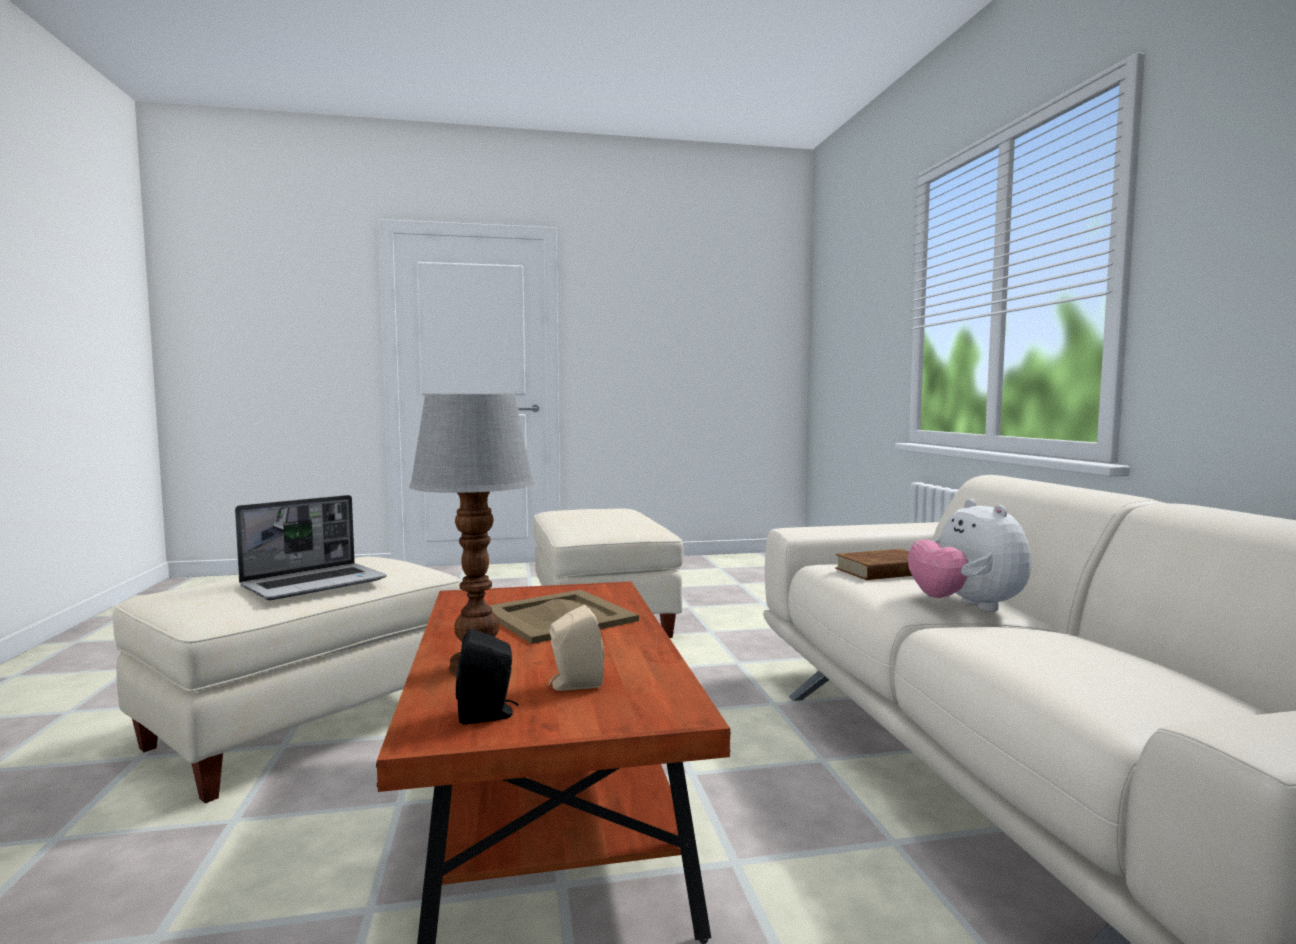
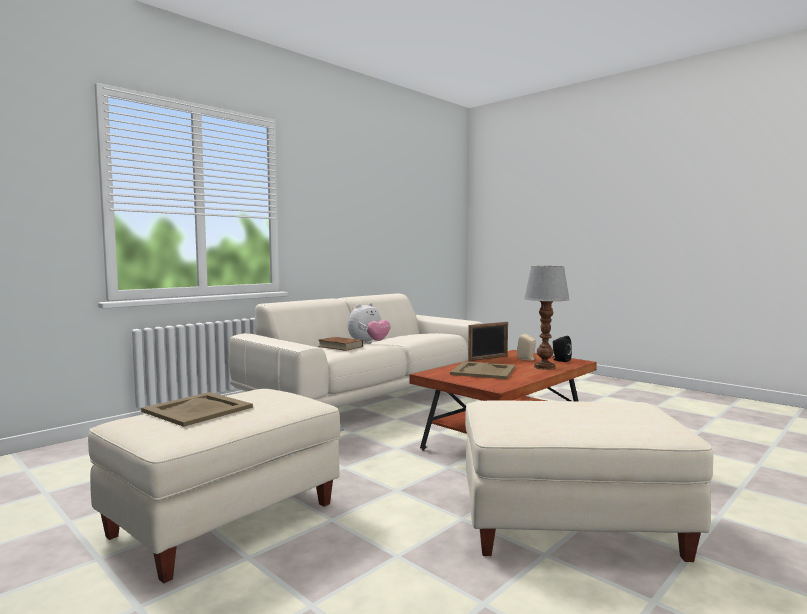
camera: 125 degrees left, 0 degrees up
(315, 584) = (567, 404): laptop -> none
(609, 515) = (198, 409): none -> beige tray
(651, 653) = (488, 358): none -> picture frame

